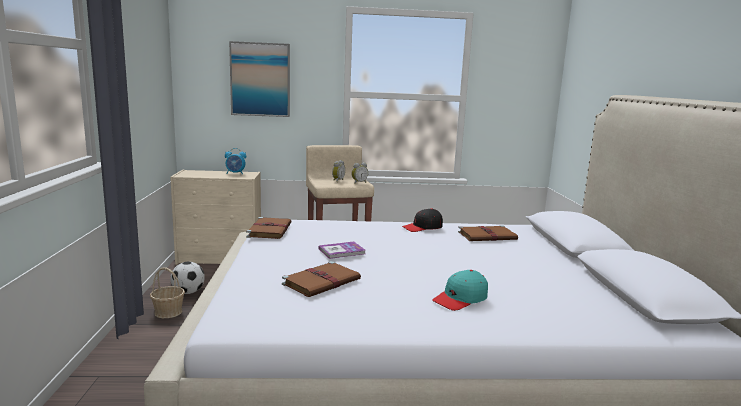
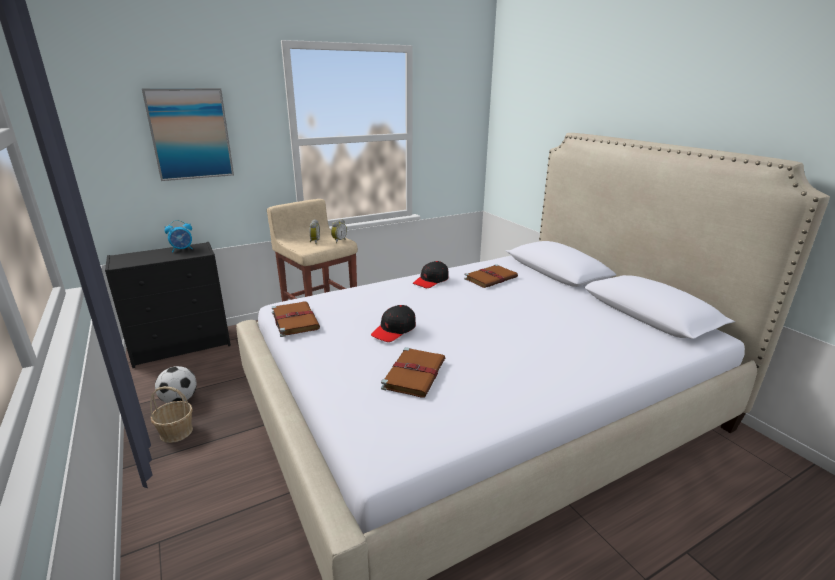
camera: 25 degrees left, 10 degrees up
(221, 258) = (183, 346): beige dresser -> black dresser
(342, 251) = (394, 330): book -> black cap
(460, 299) = (542, 357): turquoise cap -> none

